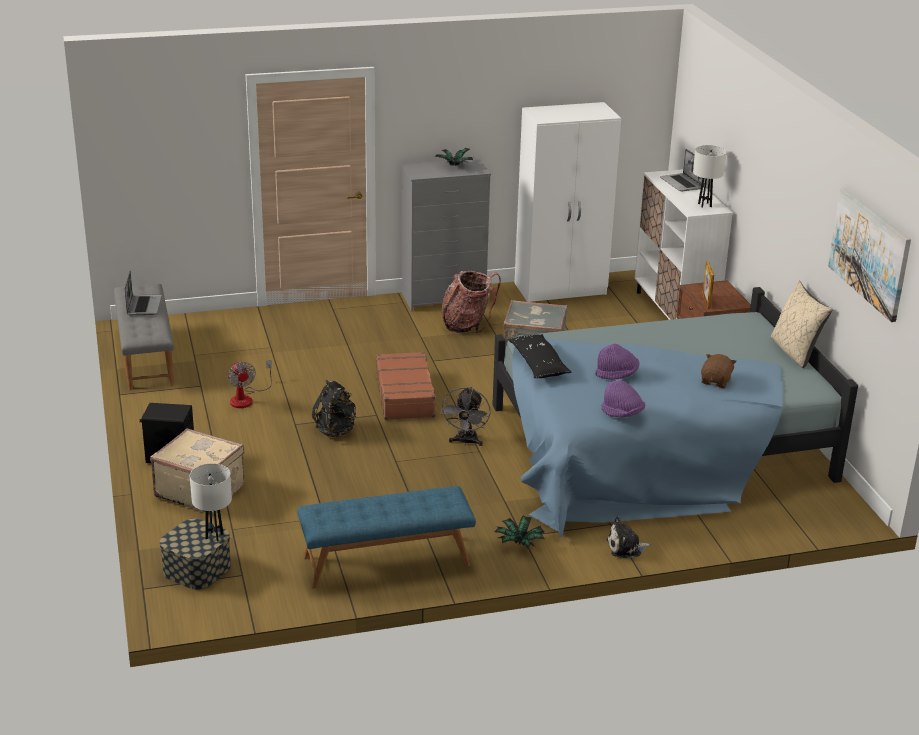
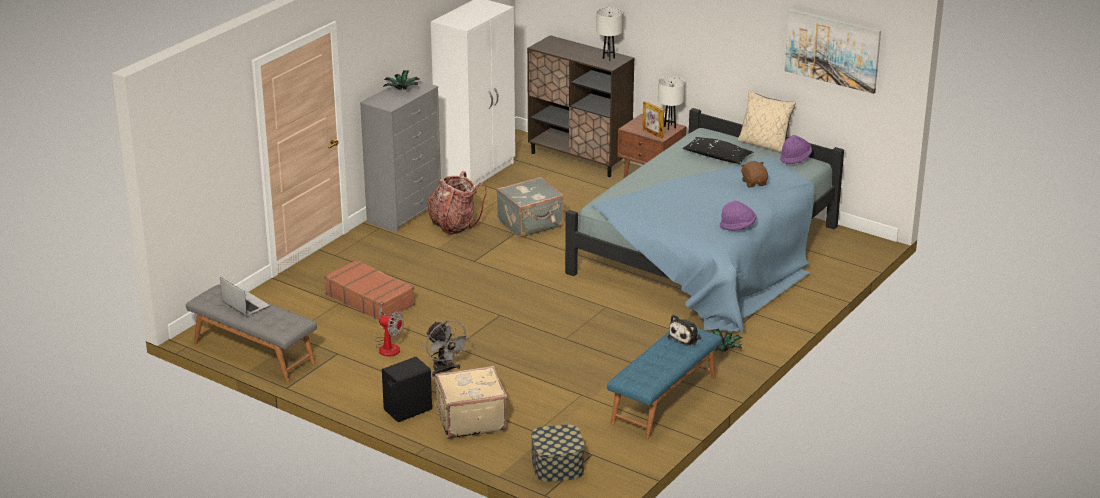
camera: 40 degrees left, 0 degrees up
(214, 536) = (568, 431): white table lamp -> white table lamp (669, 127)
(336, 430) = (491, 338): black backpack -> none
(405, 395) = (497, 293): brown suitcase -> brown suitcase (370, 299)
(466, 442) = (588, 305): grey fan -> grey fan (445, 370)
(538, 364) = (636, 217): black pillow -> black pillow (717, 157)
(616, 375) = (694, 203): purple hat -> purple hat (795, 158)
(626, 548) = (784, 322): plush toy -> plush toy (686, 337)
(674, 313) = (580, 159): white cabinet -> brown cabinet
(682, 183) = (567, 47): laptop -> none

